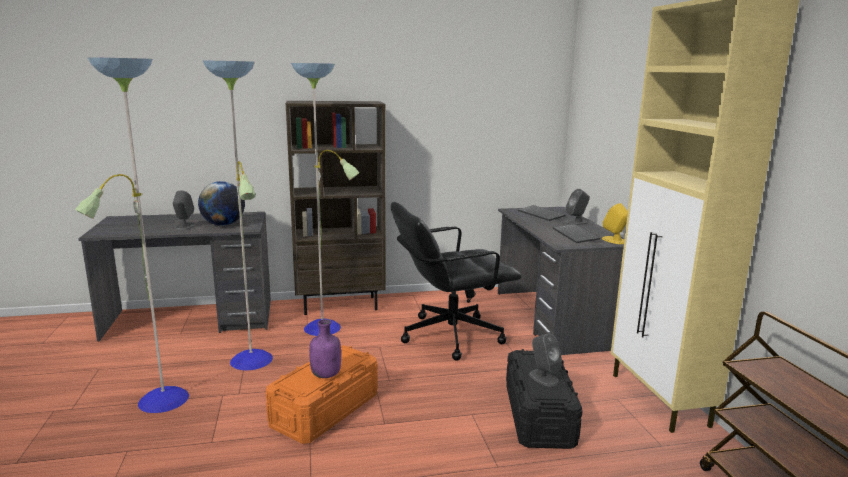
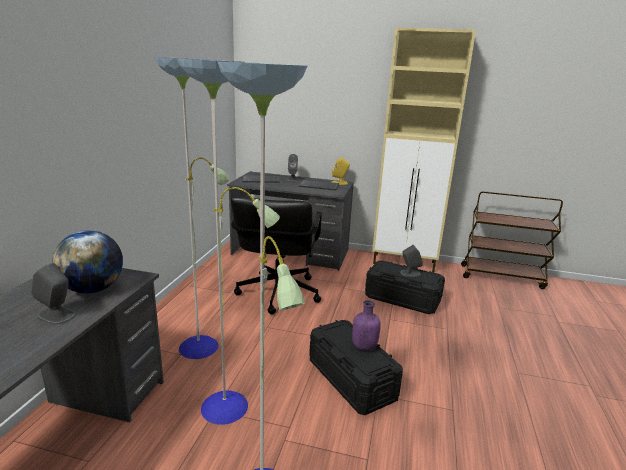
camera: 65 degrees left, 5 degrees up
(325, 410) = (351, 379): orange storage box -> black storage box
(340, 305) = (160, 324): brown bookcase -> none

